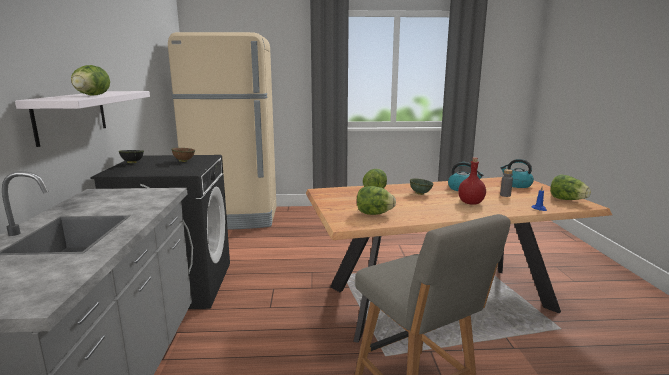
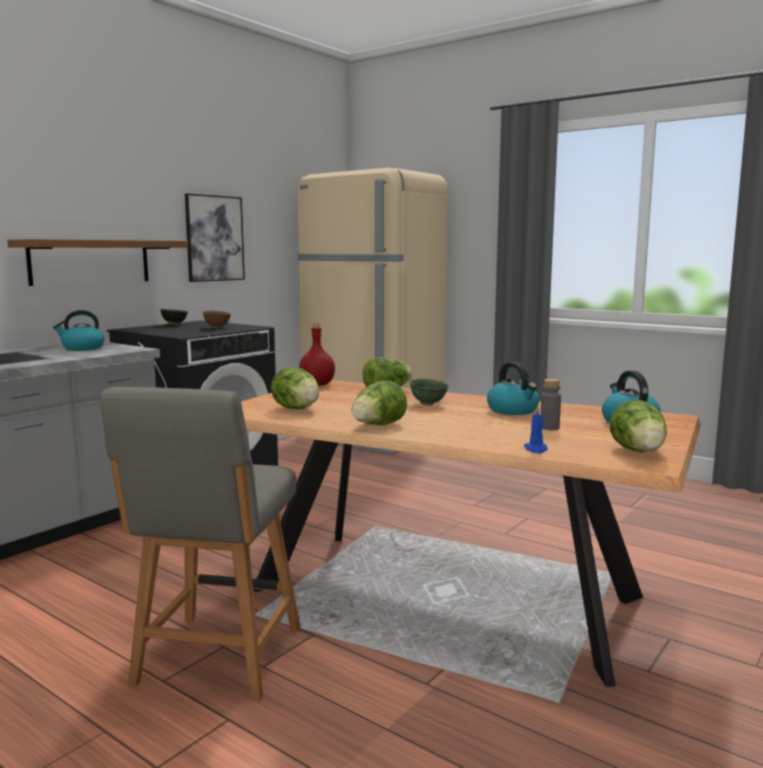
camera: 40 degrees right, 5 degrees down
(71, 115) = (90, 262): white shelf -> brown shelf
(91, 95) = (86, 239): lettuce -> lettuce (378, 426)
(115, 199) = (82, 348): none -> kettle
(132, 85) = (214, 238): none -> picture
(471, 203) = (458, 424): red bottle -> red bottle (318, 385)

